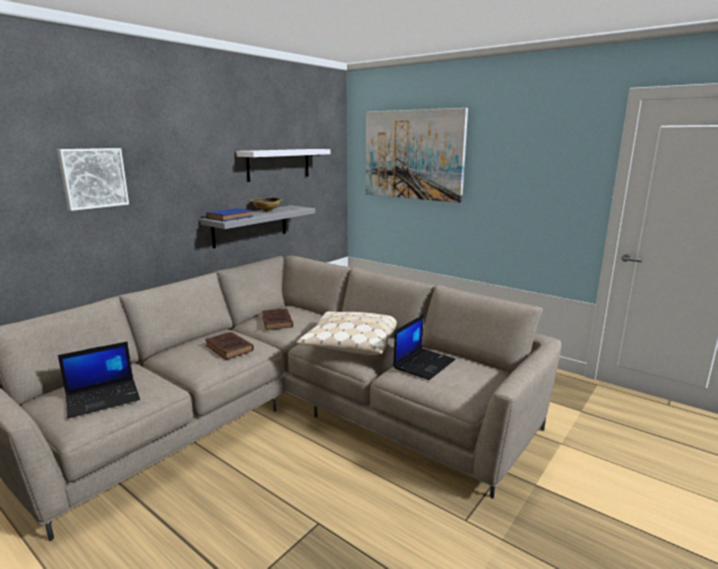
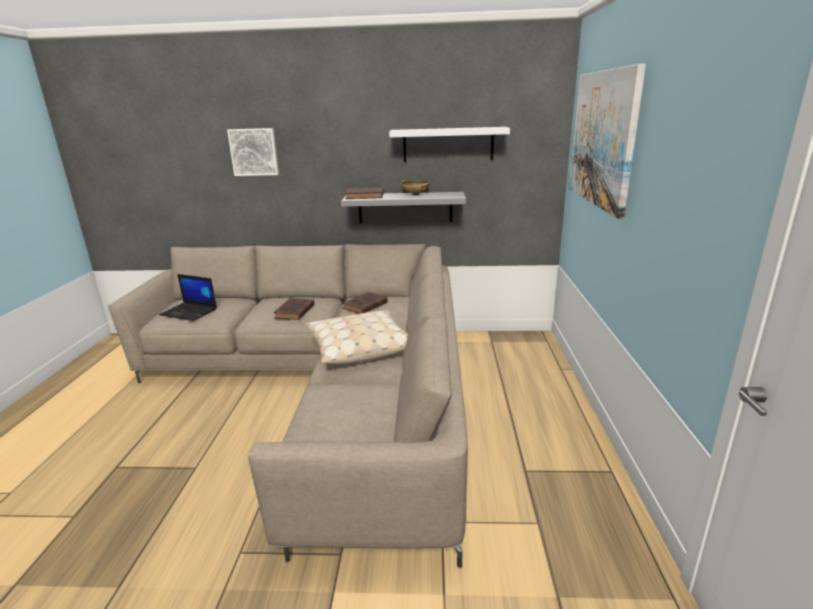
camera: 55 degrees right, 5 degrees up
(231, 217) = (366, 196): blue book -> brown book
(424, 363) = (352, 395): laptop -> none

